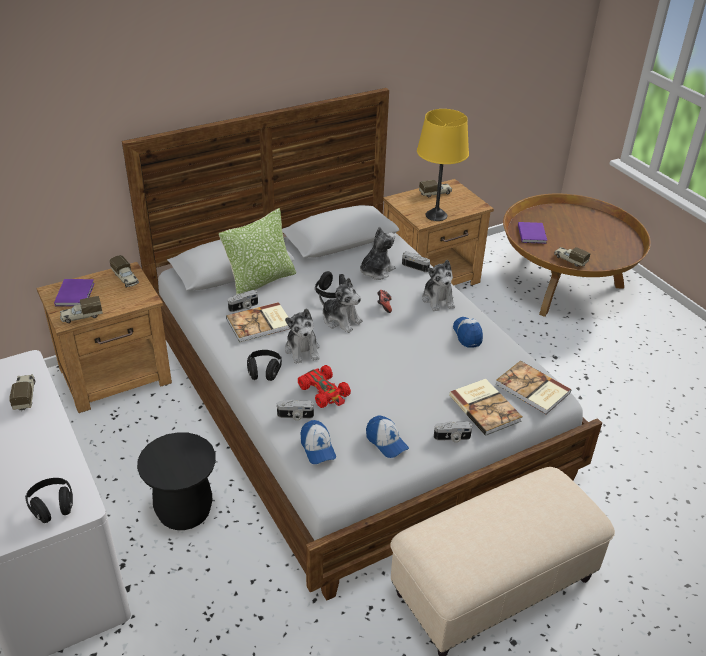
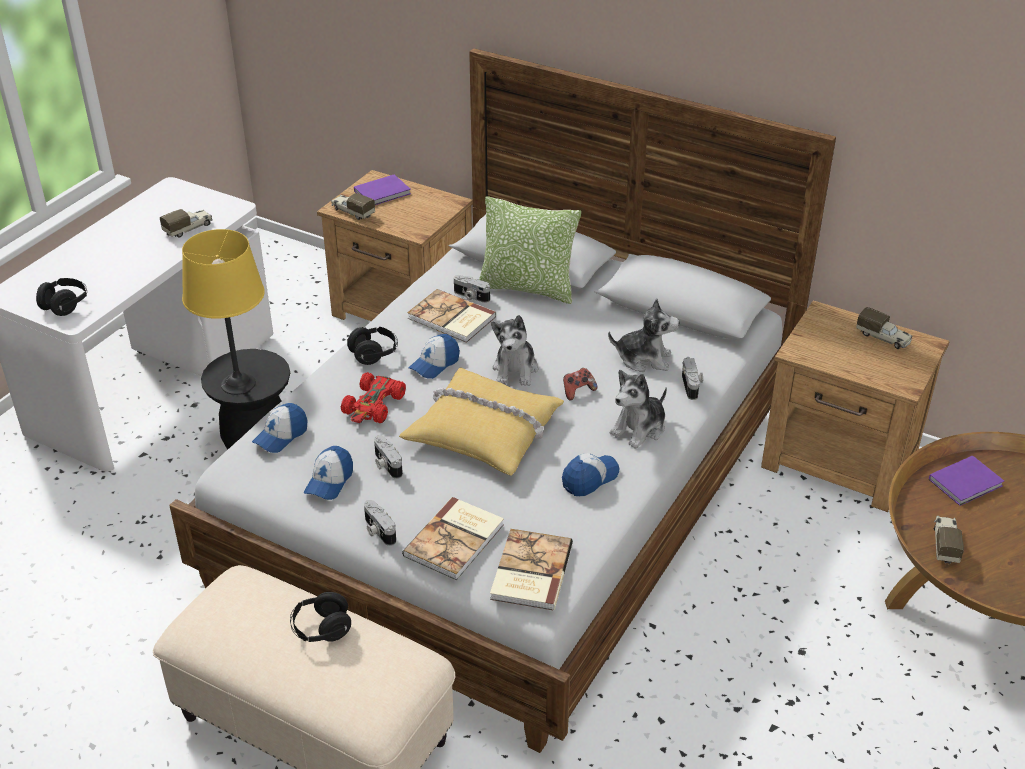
camera: 60 degrees right, 0 degrees up
(126, 278) = (436, 206): toy truck -> none
(295, 416) = (319, 402): camera -> camera (386, 465)
(302, 350) = (435, 364): plush toy -> cap
(331, 294) = (559, 344): black headphones -> black headphones (321, 629)
(390, 357) = (484, 431): none -> yellow pillow
(436, 215) = (827, 357): yellow table lamp -> yellow table lamp (238, 384)

